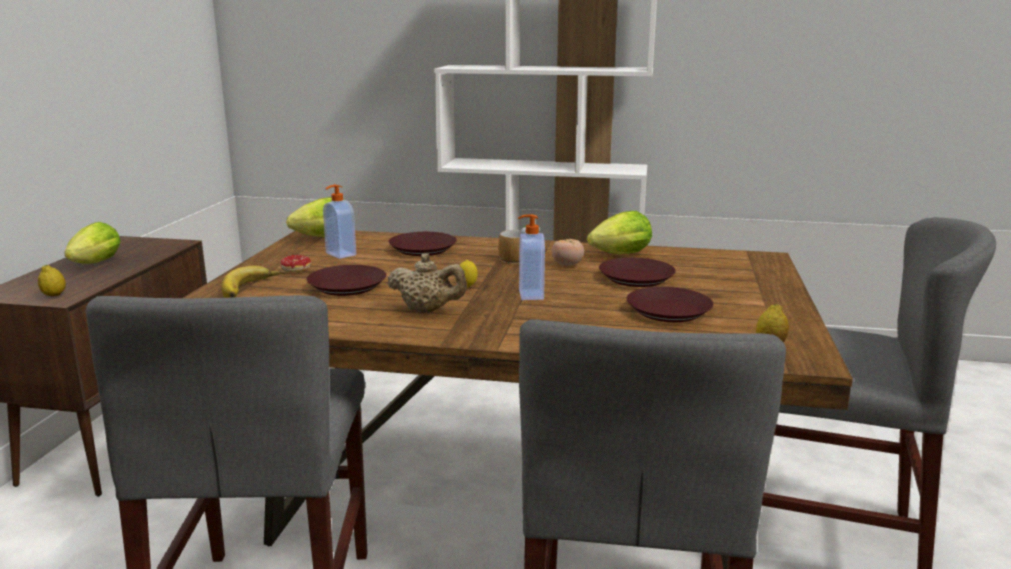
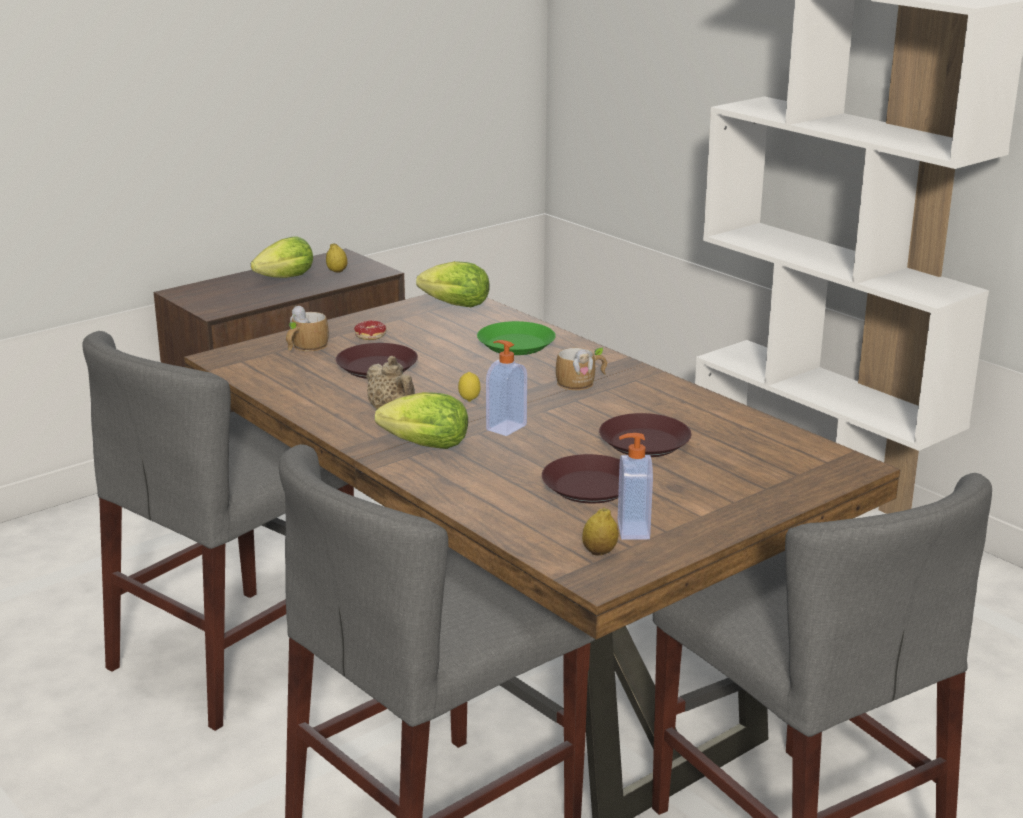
camera: 40 degrees right, 5 degrees up
(54, 295) = (214, 305): lemon -> lemon (337, 271)
(253, 289) = (305, 347): banana -> mug
(340, 254) = (433, 329): soap dispenser -> soap dispenser (631, 530)
(422, 249) = (515, 344): brown plate -> green plate
(567, 265) = (611, 406): tomato -> none
(617, 255) = (689, 411): lettuce -> lettuce (421, 446)

